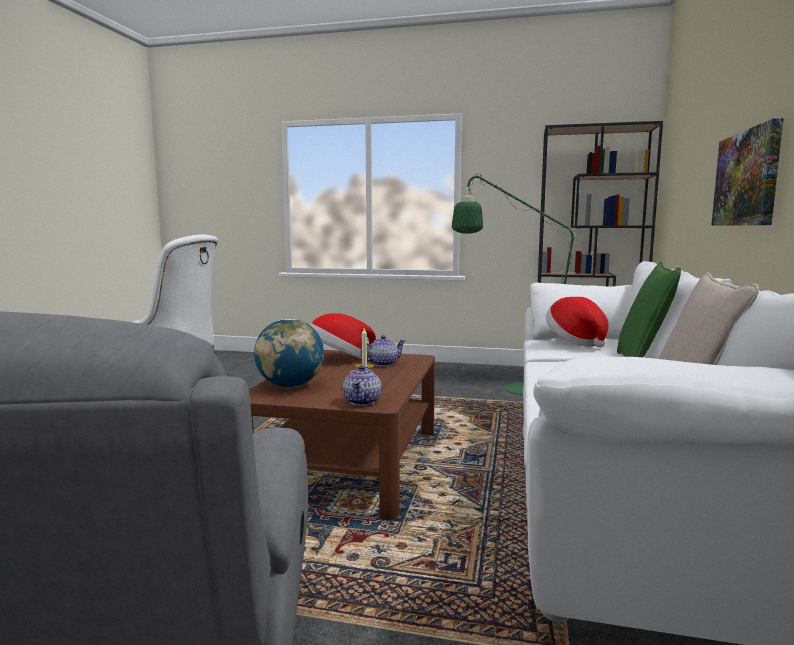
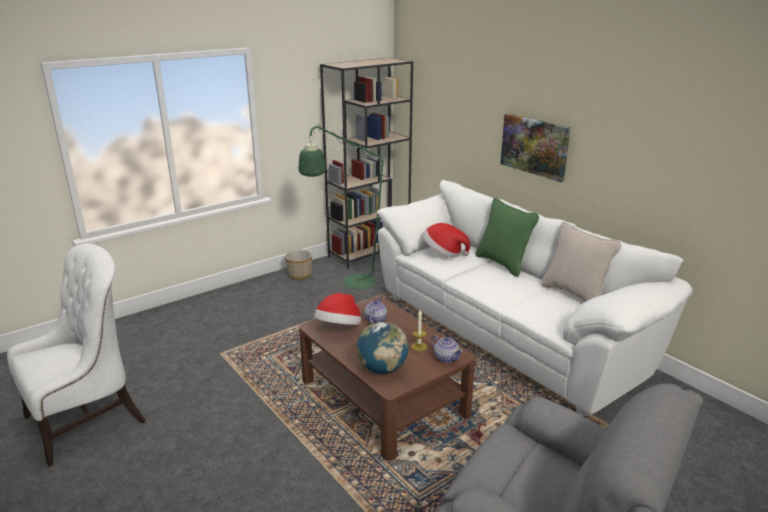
camera: 50 degrees left, 15 degrees up
(479, 370) = (299, 274): none -> planter

